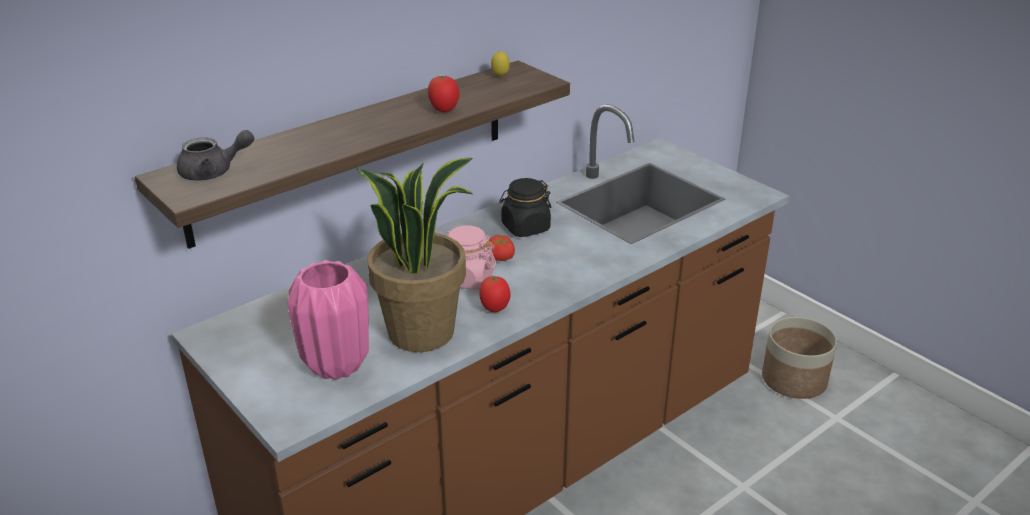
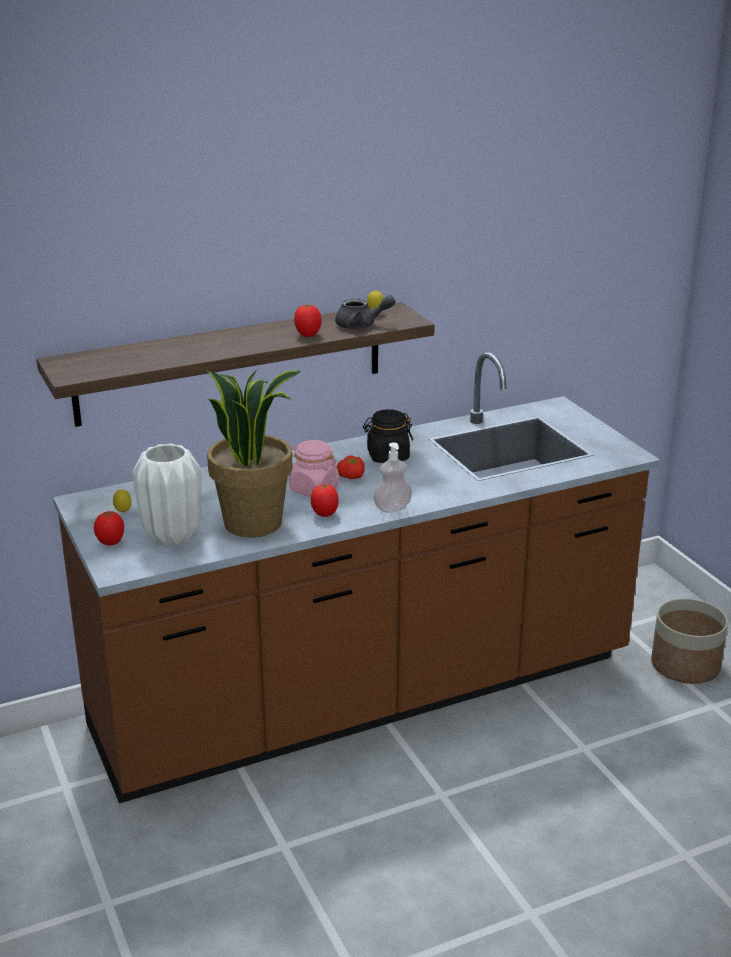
camera: 15 degrees right, 5 degrees down
(214, 172) = (96, 361): grey teapot -> grey teapot (361, 325)
(265, 341) = (123, 512): none -> lemon
(267, 386) = (111, 543): none -> tomato
(335, 365) = (171, 536): pink vase -> white vase
(562, 290) = (392, 508): none -> soap dispenser

